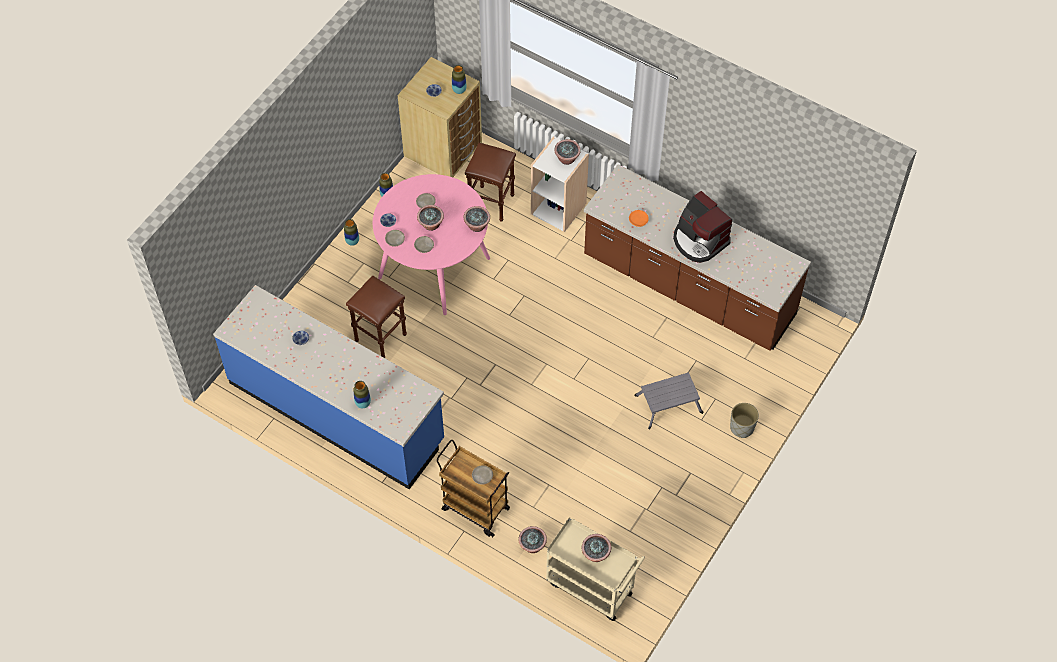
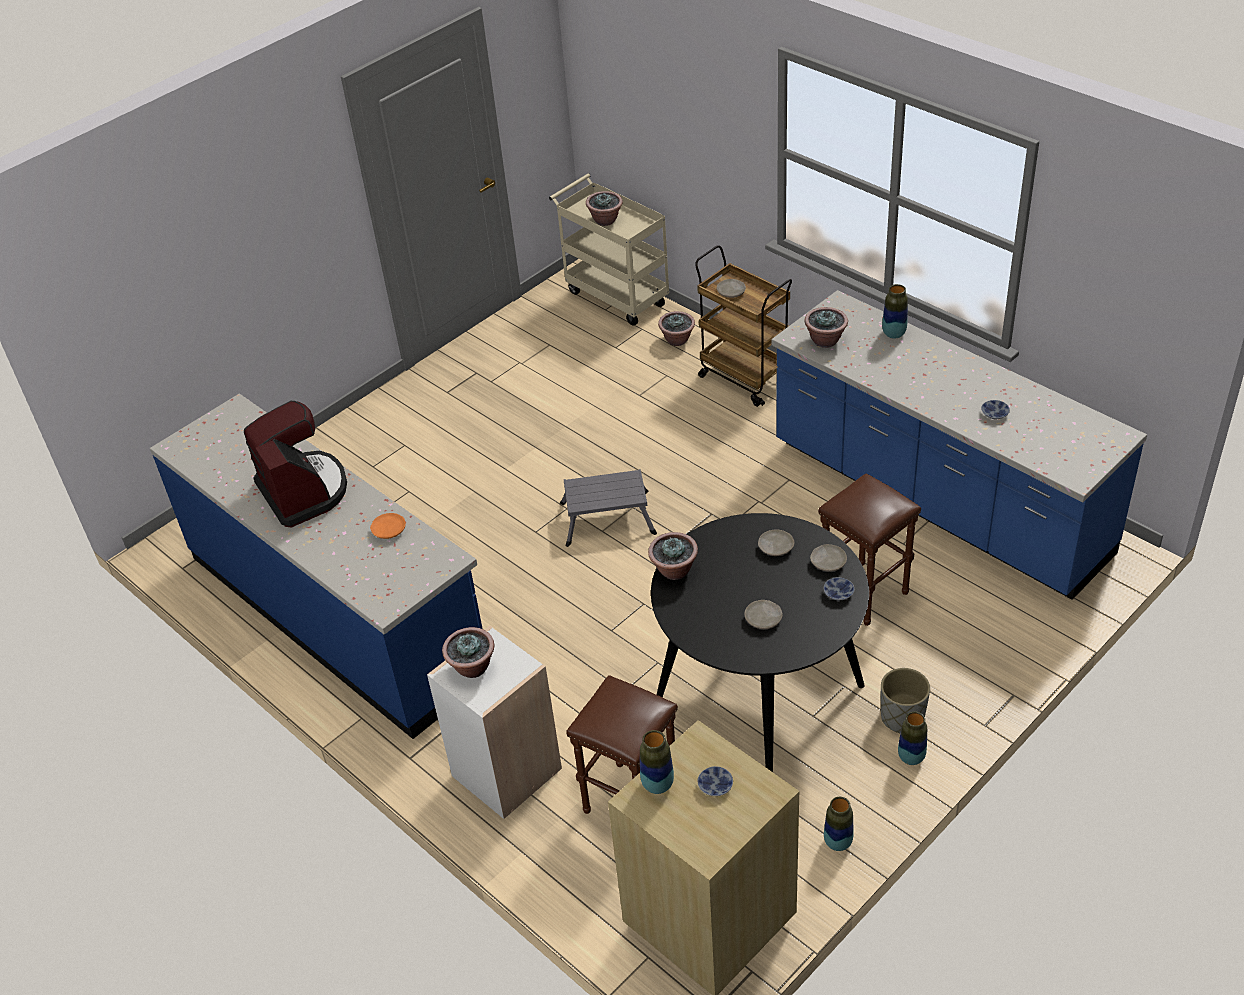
camera: 165 degrees left, 15 degrees down
(431, 225) = (758, 580): potted plant -> potted plant (825, 340)
(434, 268) = (760, 691): pink dining table -> black dining table
(668, 404) = (441, 466): grey step ladder -> grey step ladder (608, 518)
(688, 287) = (338, 613): brown counter -> blue counter
(742, 428) = (354, 431): grey planter -> grey planter (902, 717)

